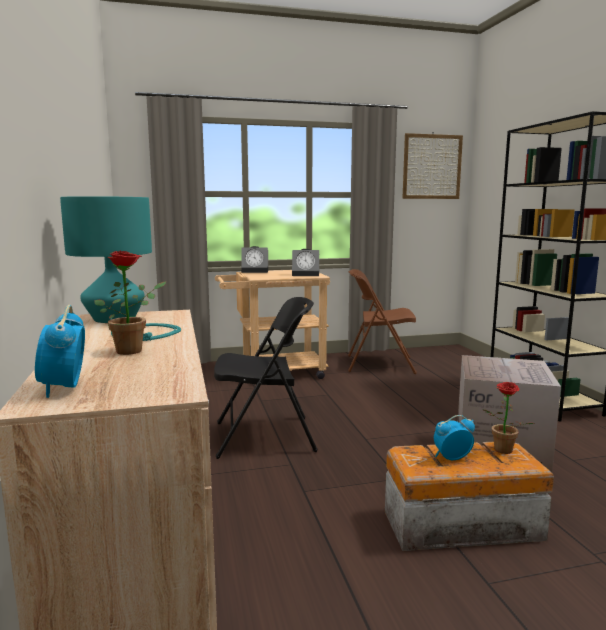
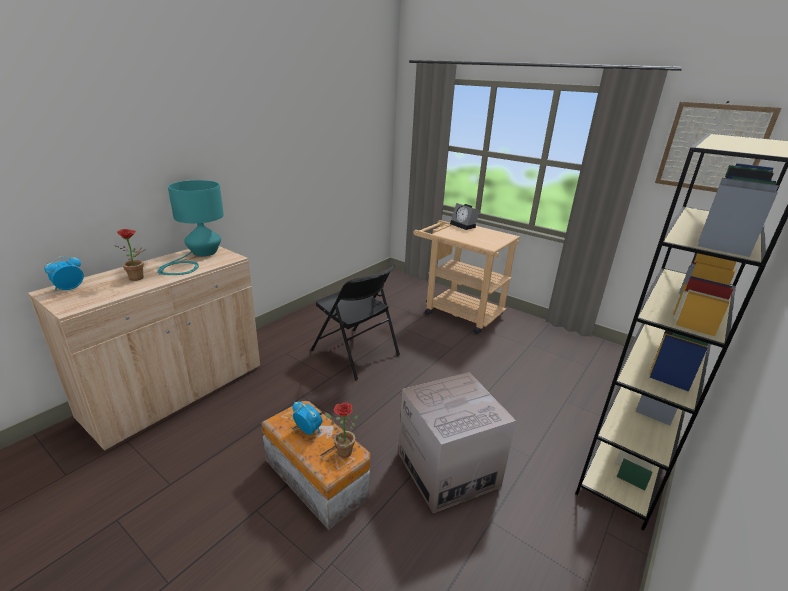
camera: 50 degrees right, 15 degrees up
(306, 274) = (486, 242): alarm clock -> none
(380, 364) = (551, 346): brown chair -> none

